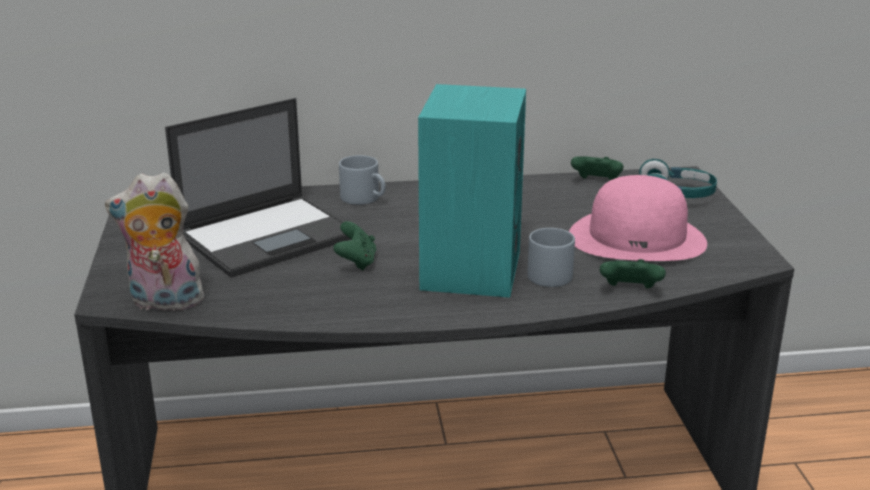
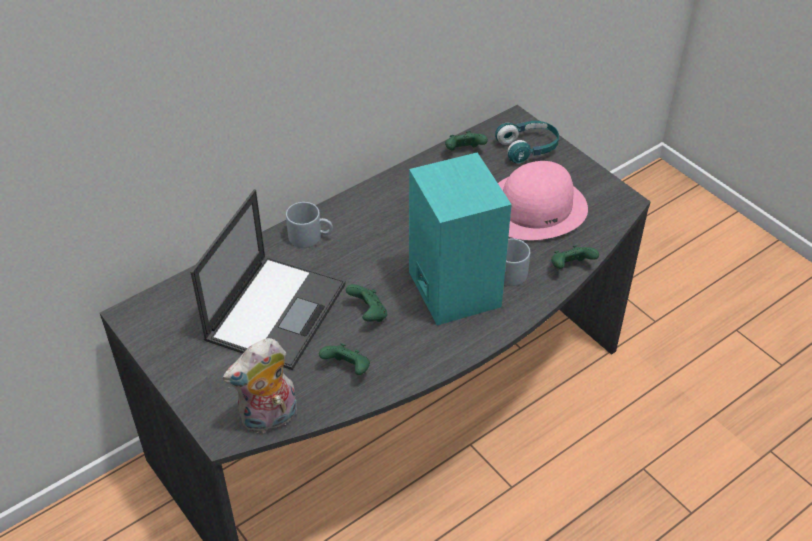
camera: 30 degrees left, 20 degrees up
(286, 293) = (348, 369): none -> green game controller

